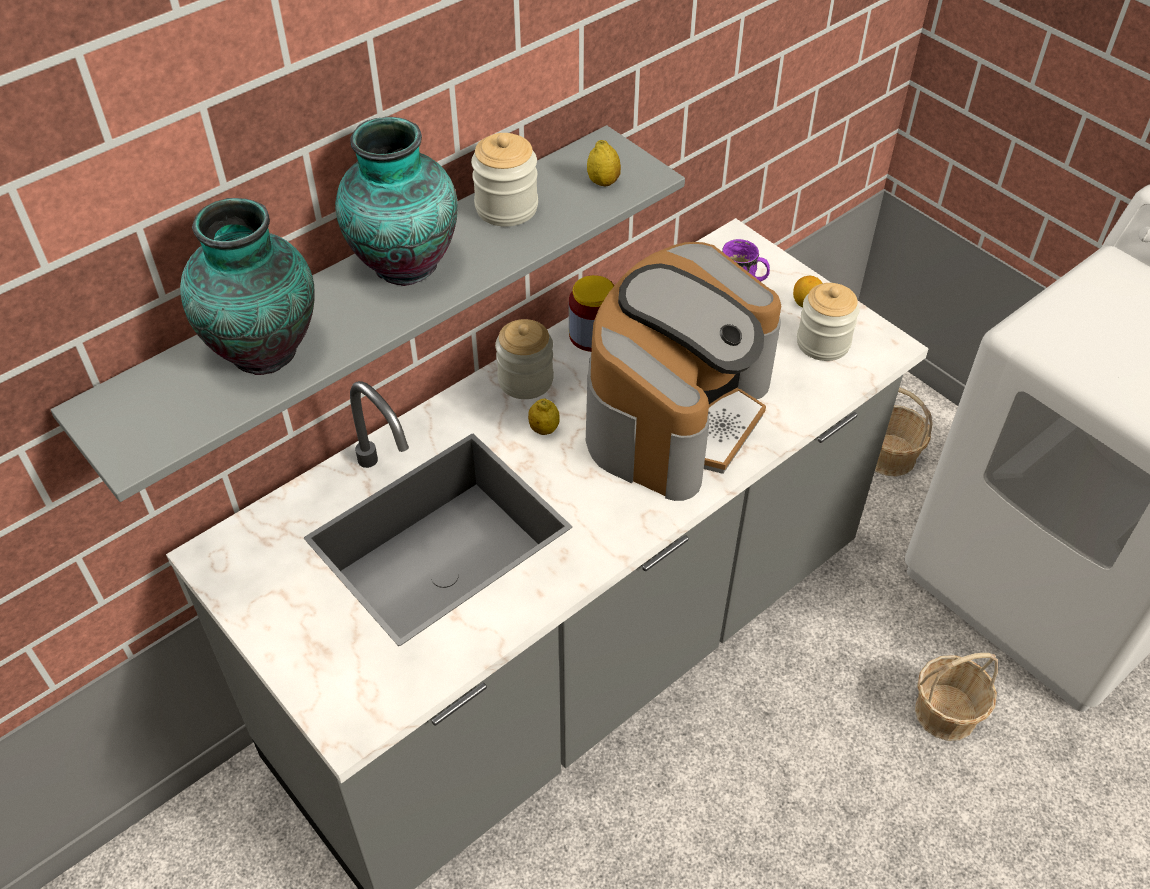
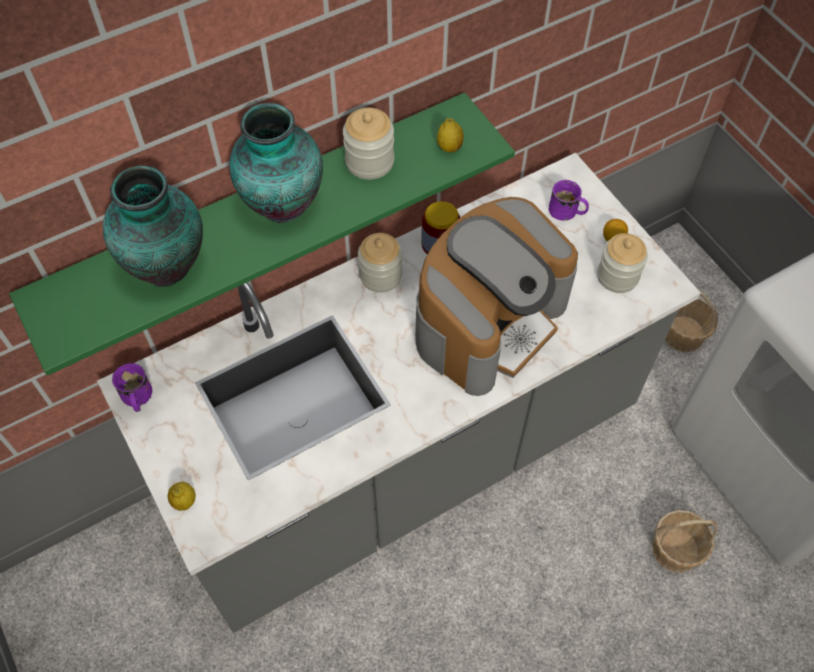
camera: 10 degrees right, 10 degrees up
(226, 568) = (137, 399): none -> purple mug
(368, 295) = (258, 214): grey shelf -> green shelf
(544, 429) = (386, 320): lemon -> lemon (184, 501)

